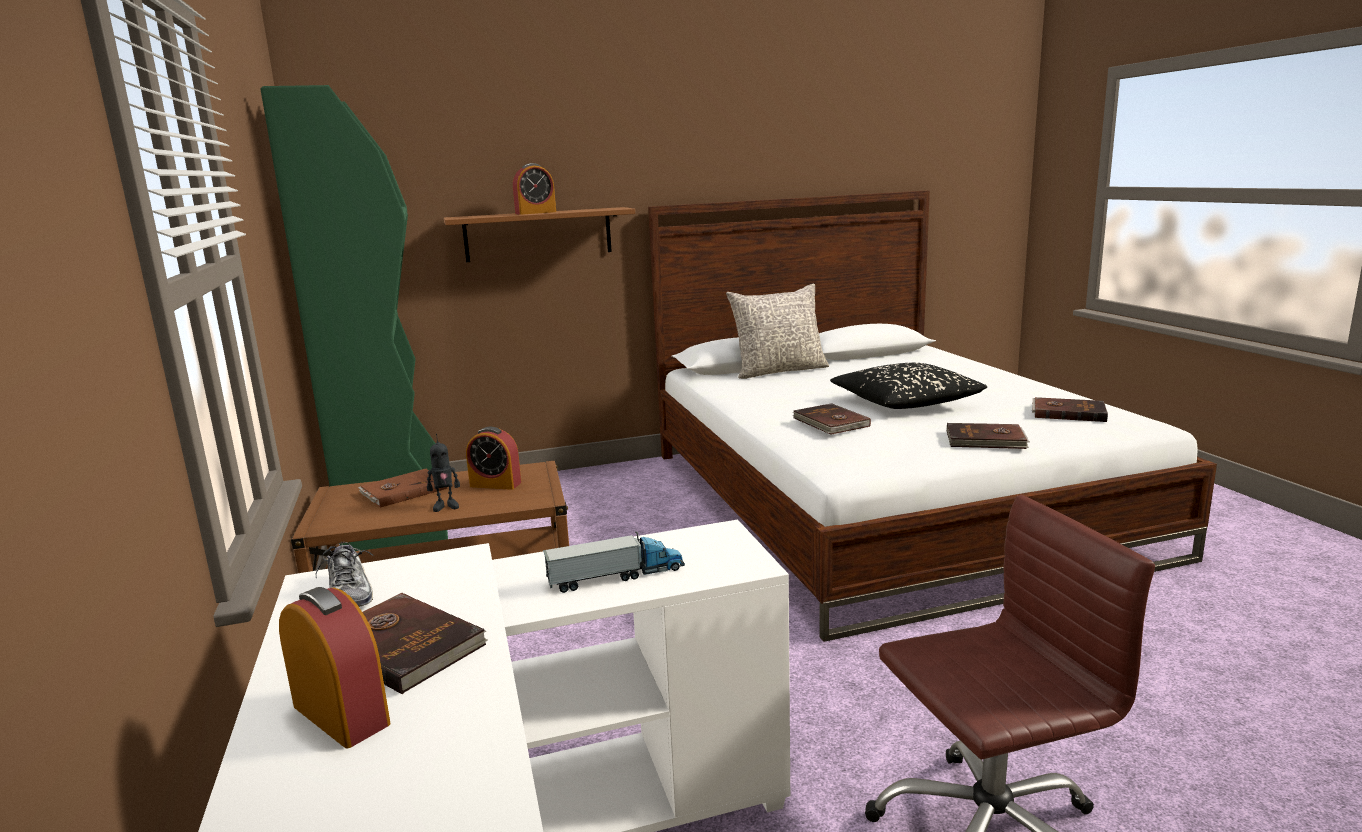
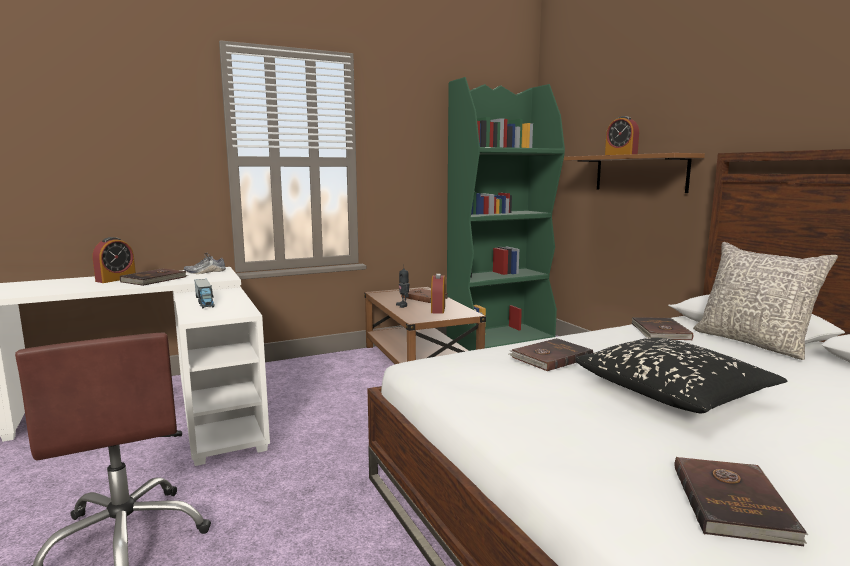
camera: 80 degrees right, 5 degrees down
(986, 440) = (538, 426): brown book -> brown book (659, 332)

